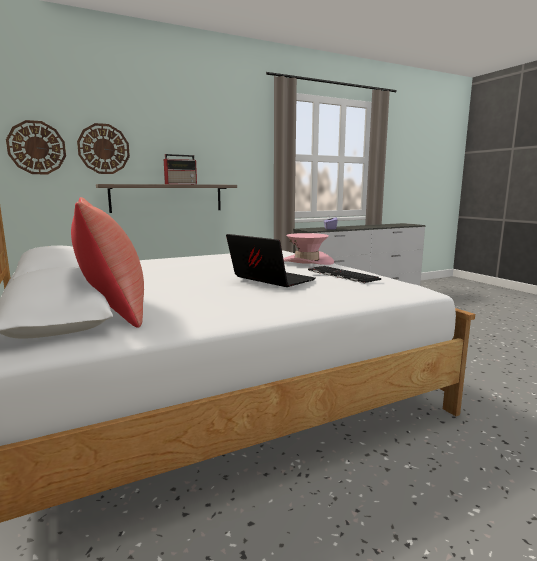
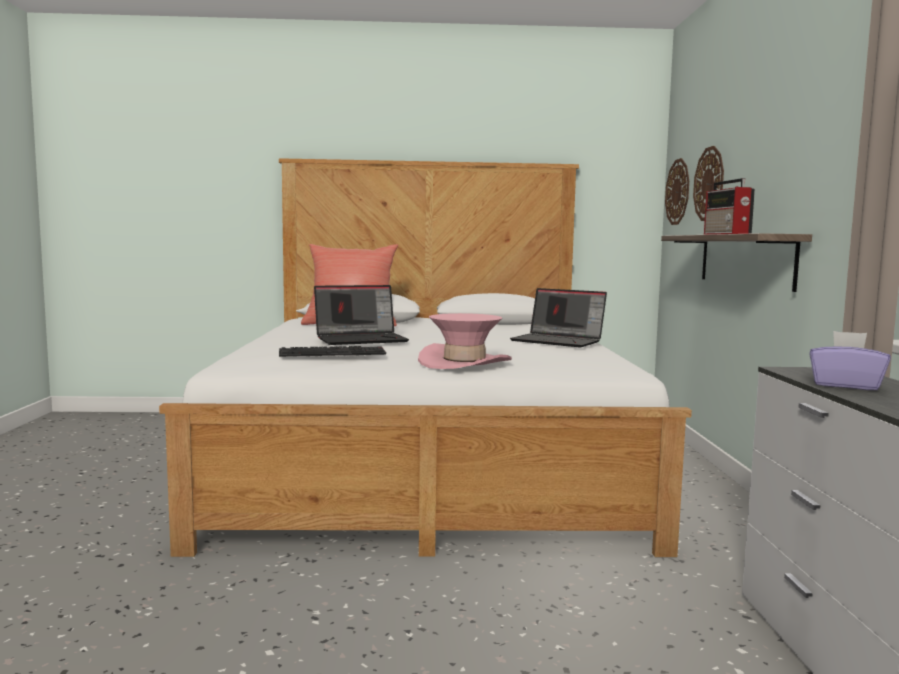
camera: 115 degrees right, 5 degrees down
(193, 258) = (559, 341): none -> laptop

